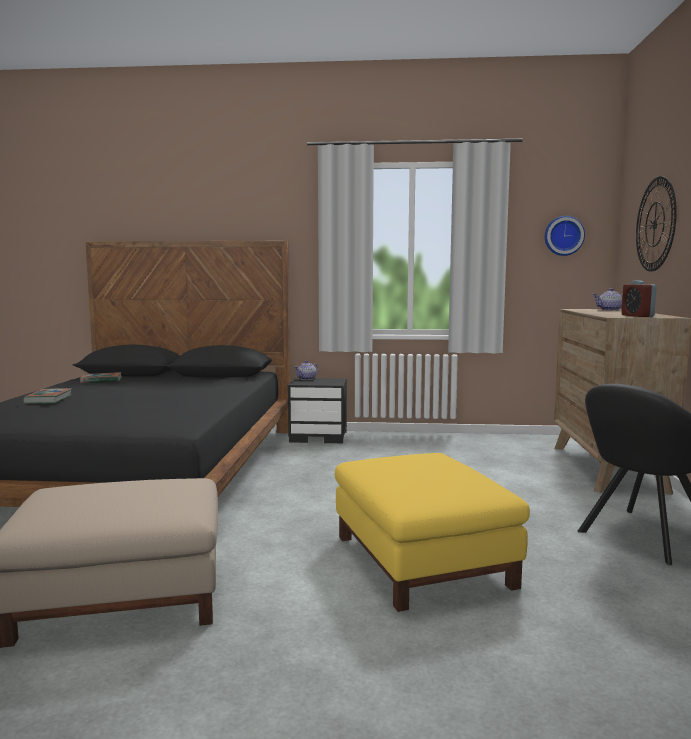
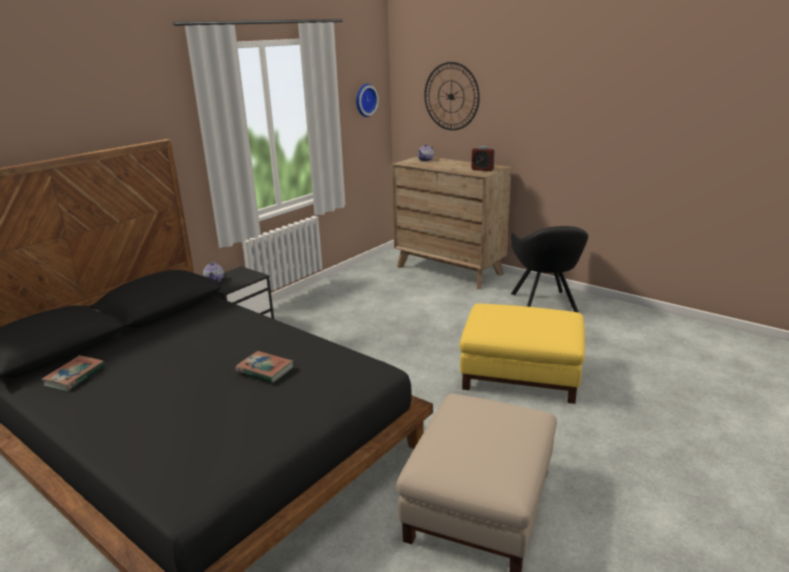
camera: 55 degrees left, 15 degrees up
(48, 399) = (167, 419): book -> book (265, 370)

